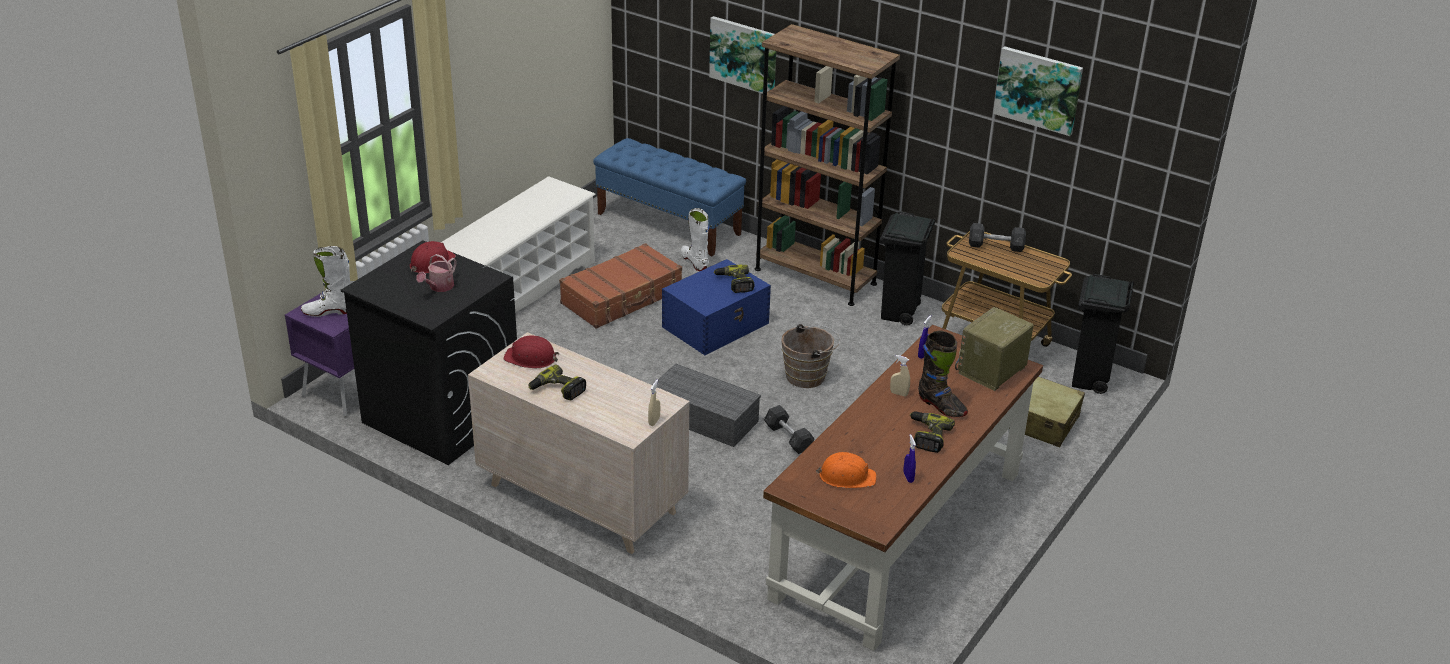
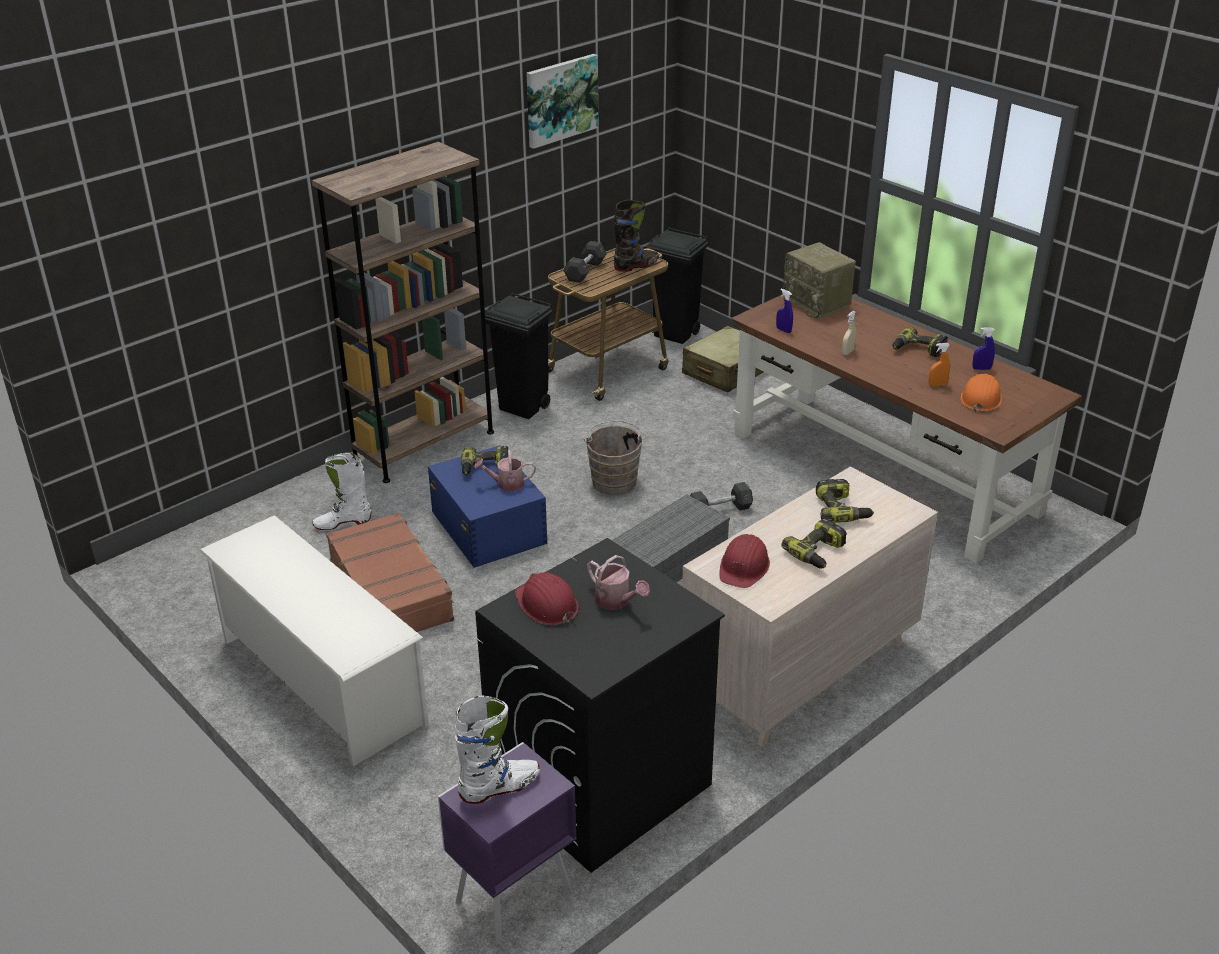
camera: 75 degrees left, 0 degrees up
(329, 311) = (500, 787): white boot -> white boot turned 120 degrees counterclockwise
(620, 399) = (841, 510): none -> power drill
(654, 421) = (887, 492): beige spray bottle -> none
(669, 224) = (238, 531): blue bench -> none
(716, 296) = (506, 484): none -> watering can
(744, 55) = (249, 260): picture -> none
(861, 449) = (937, 385): none -> orange spray bottle
(941, 406) = (871, 336): black boot -> black boot (636, 266)

